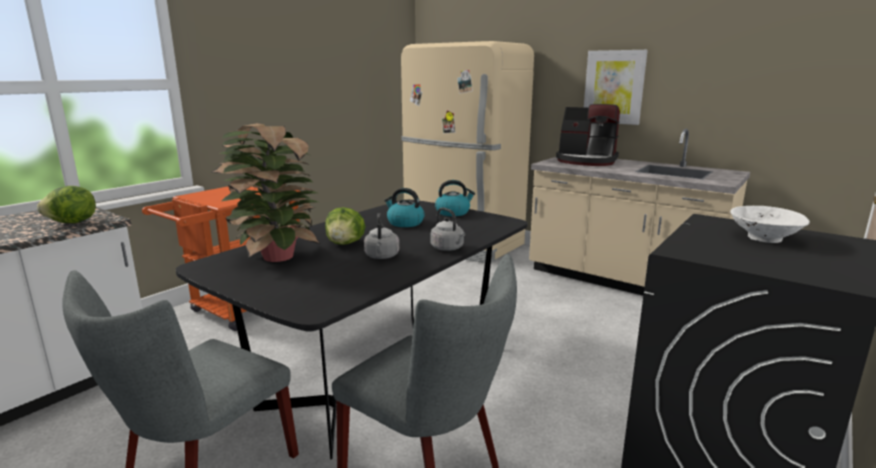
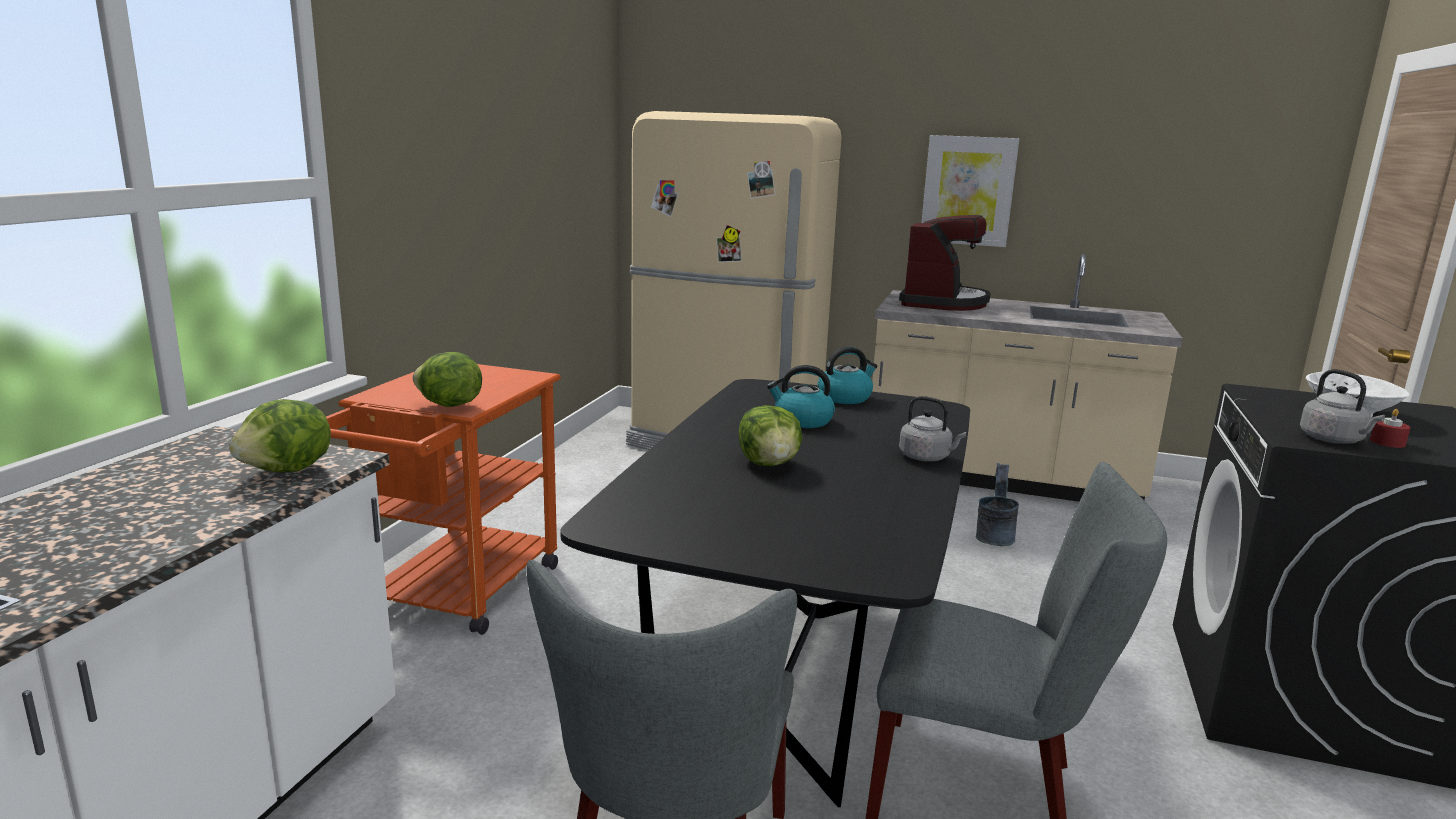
camera: 20 degrees left, 0 degrees up
(216, 201) = (449, 405): none -> lettuce
(275, 256) = (695, 496): potted plant -> none
(382, 257) = (856, 480): grey kettle -> grey kettle (1334, 440)
(584, 316) = (994, 536): none -> grey bucket
(586, 161) = (942, 302): coffee machine -> coffee machine turned 75 degrees counterclockwise
(758, 259) = (1387, 442): none -> red candle

